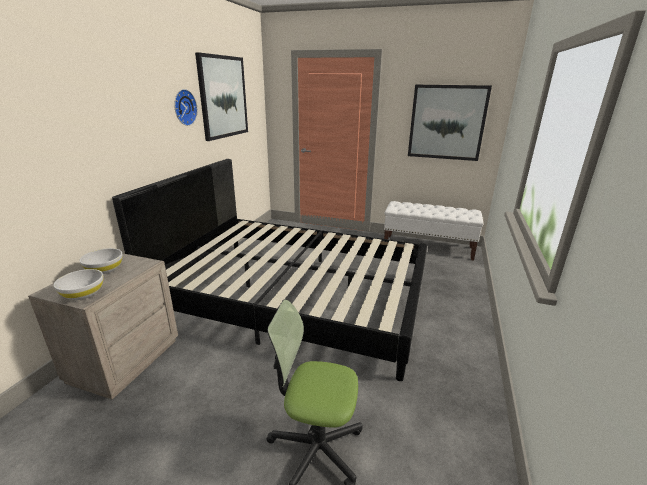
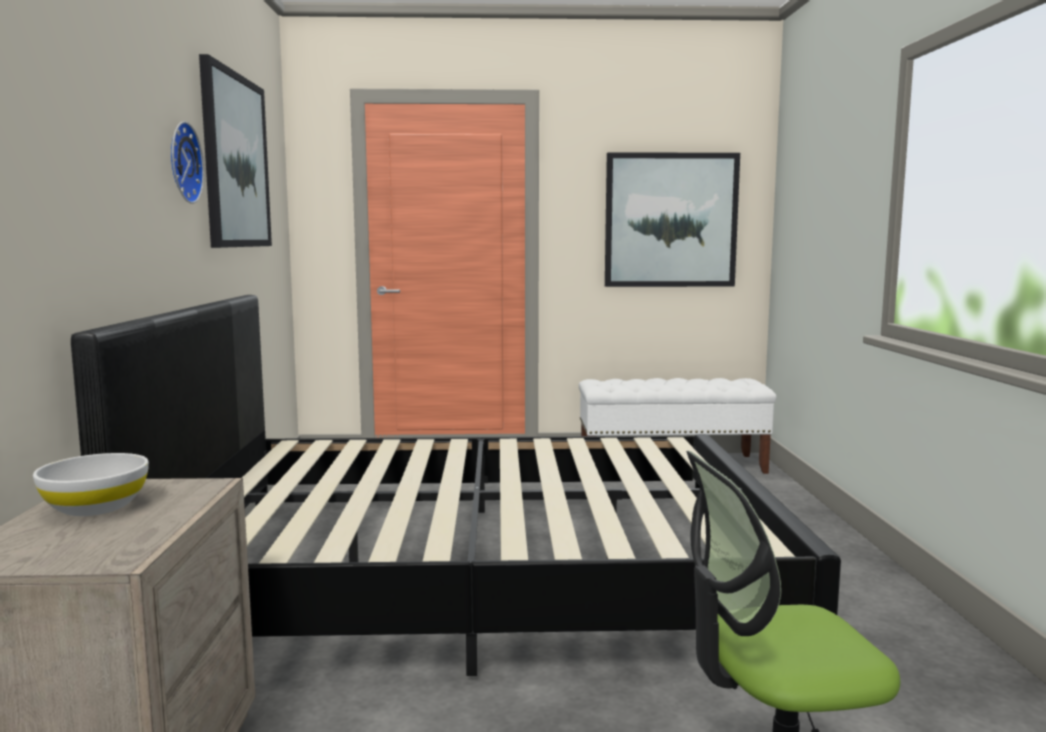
camera: 20 degrees left, 15 degrees down
(83, 294) = (94, 550): white bowl -> none

